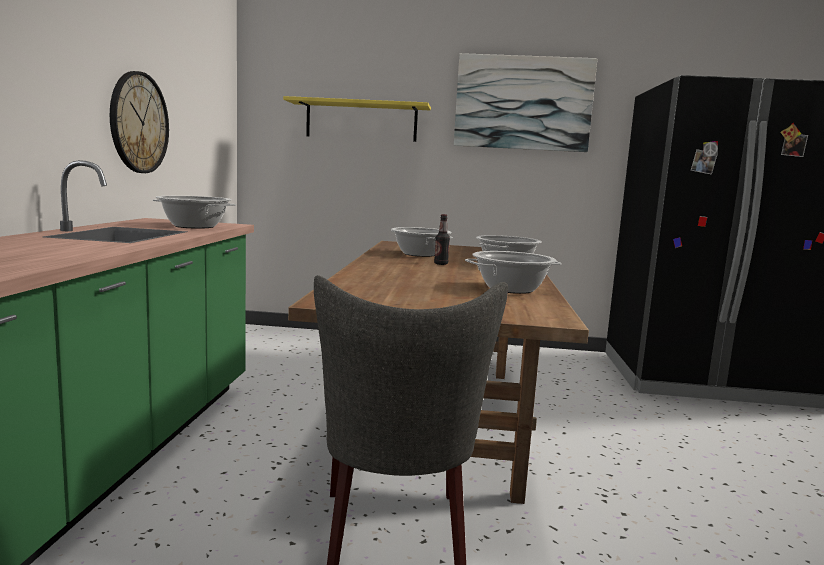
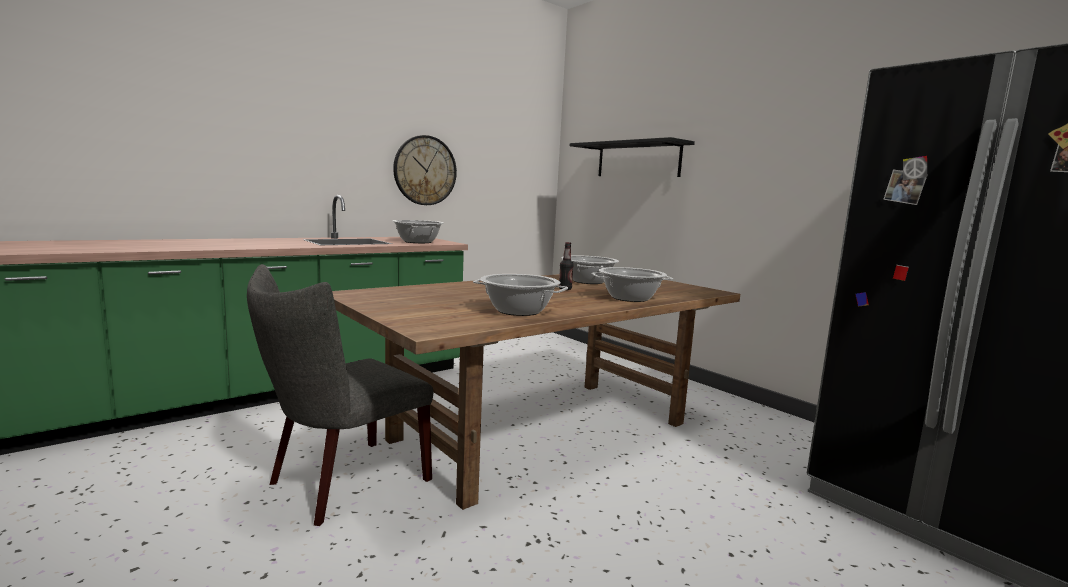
camera: 45 degrees right, 0 degrees up
(361, 121) = (638, 160): yellow shelf -> black shelf
(523, 103) = (787, 128): picture -> none

